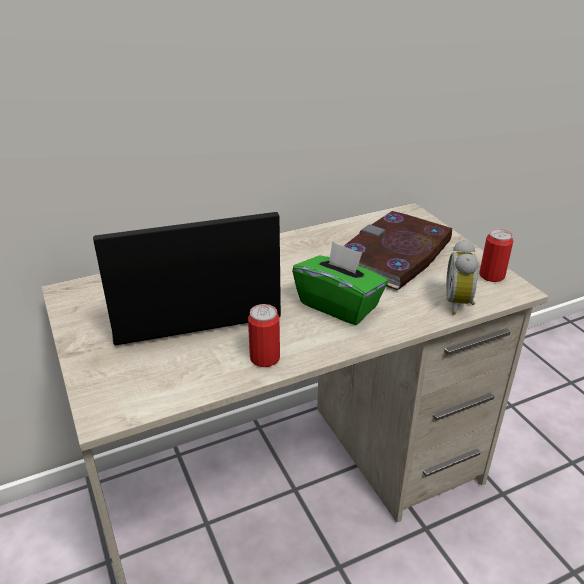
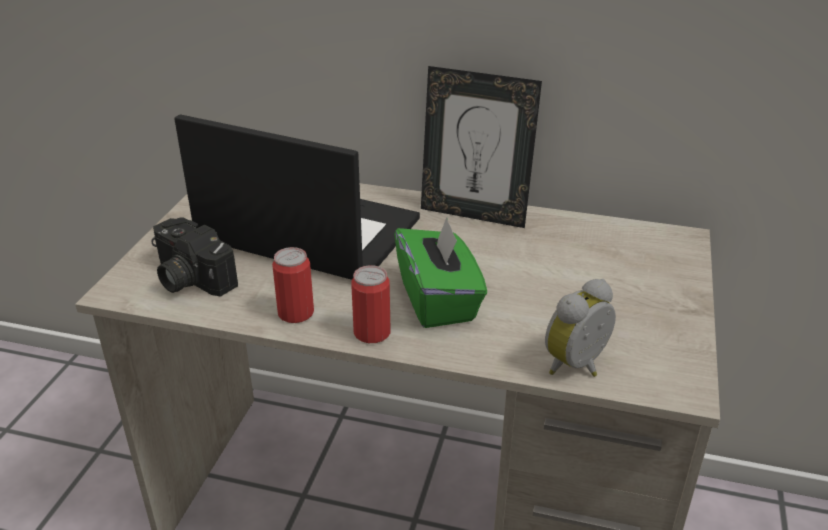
camera: 40 degrees right, 0 degrees up
(150, 376) = (188, 278): none -> camera
(283, 244) = (474, 214): none -> picture frame
(394, 255) = (583, 277): book -> none
(491, 276) = (674, 357): can -> can (372, 333)

